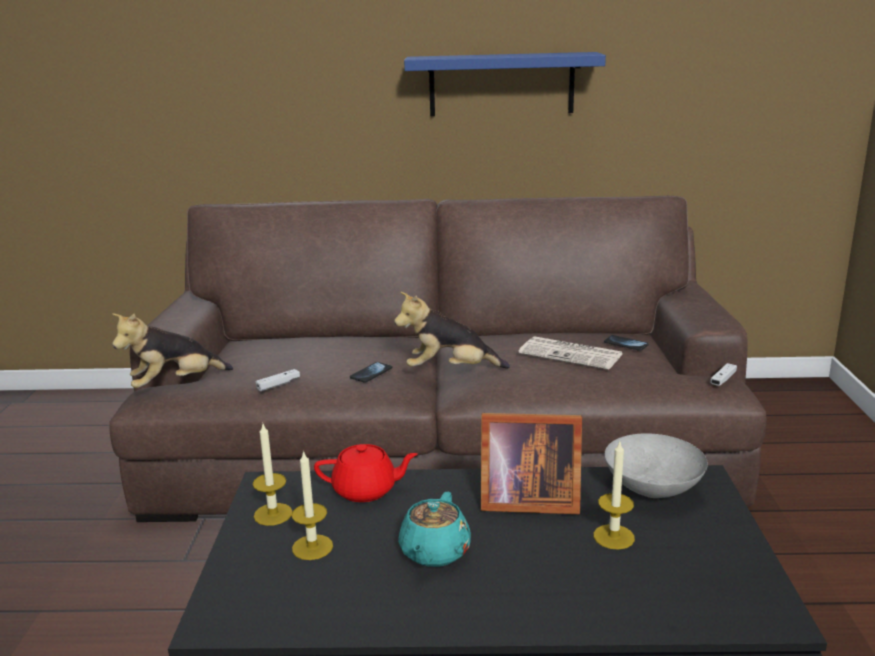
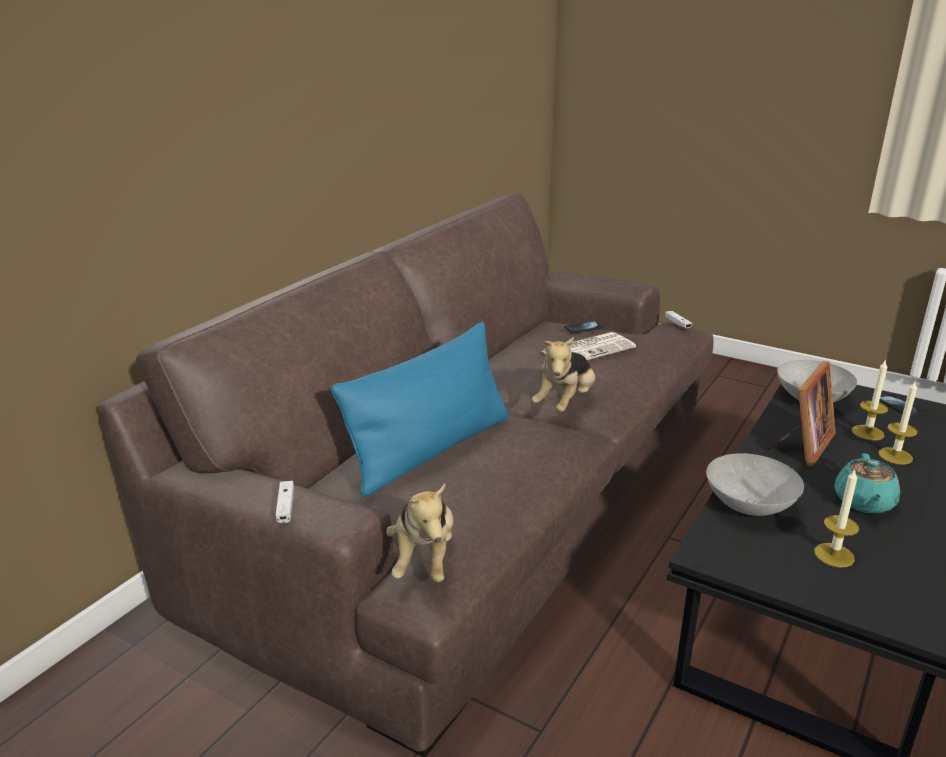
camera: 60 degrees left, 5 degrees up
(273, 514) = (766, 563): candle -> candle (895, 456)
(278, 384) = (511, 490): white game controller -> white game controller (285, 507)
(318, 349) = (431, 450): none -> blue pillow
(366, 490) = (749, 506): red teapot -> grey bowl
(371, 373) = (534, 437): phone -> phone (899, 406)
(434, 553) = (864, 502): turquoise teapot -> turquoise teapot turned 60 degrees clockwise
(501, 84) = (373, 110): blue shelf -> none

